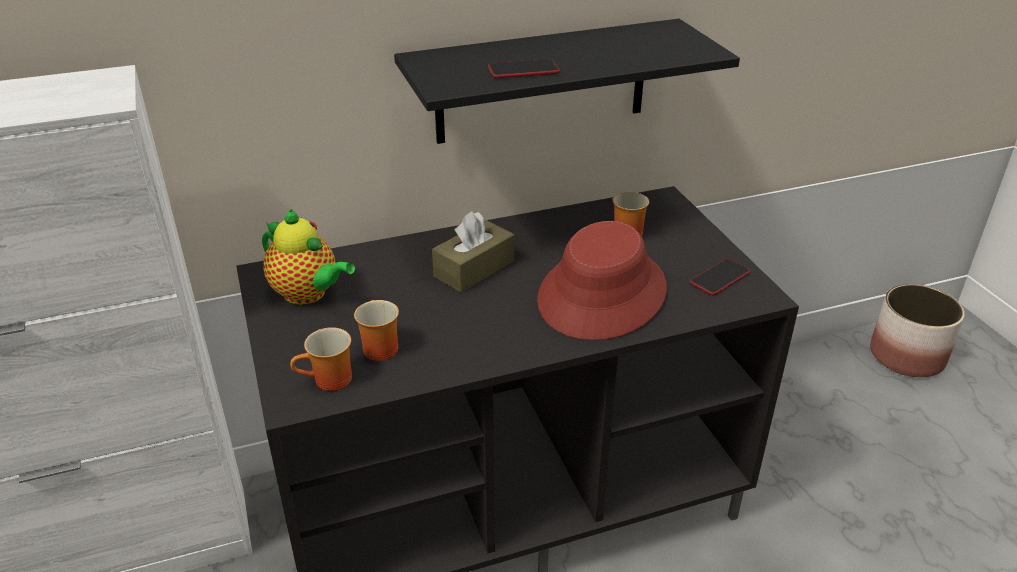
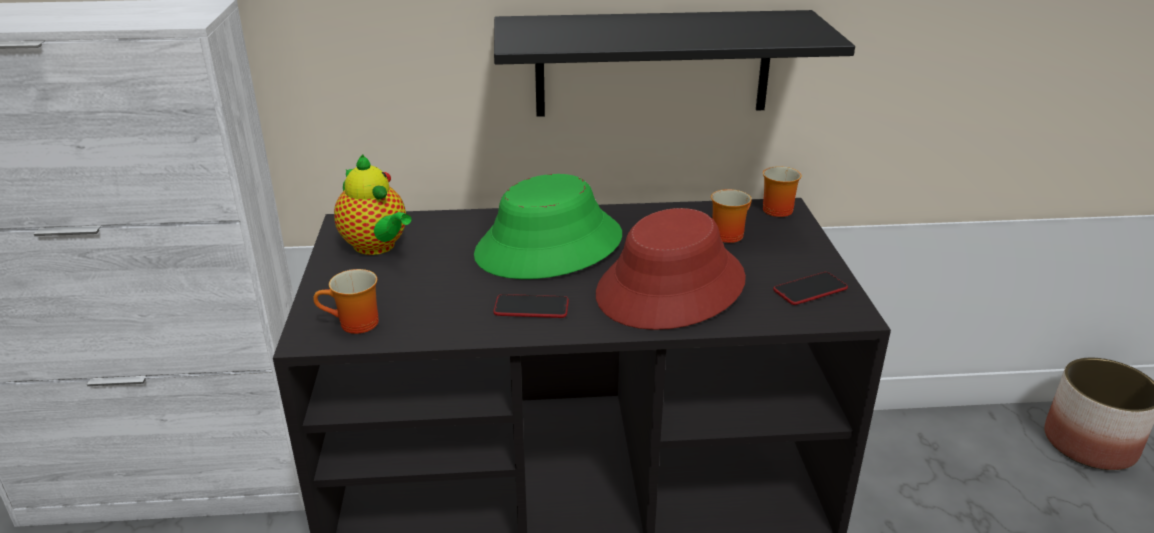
camera: 15 degrees right, 5 degrees down
(377, 347) = (416, 302): mug -> mug (774, 208)
(474, 269) = (549, 246): brown tissue box -> green hat
(523, 70) = (610, 37): phone -> phone (531, 308)

